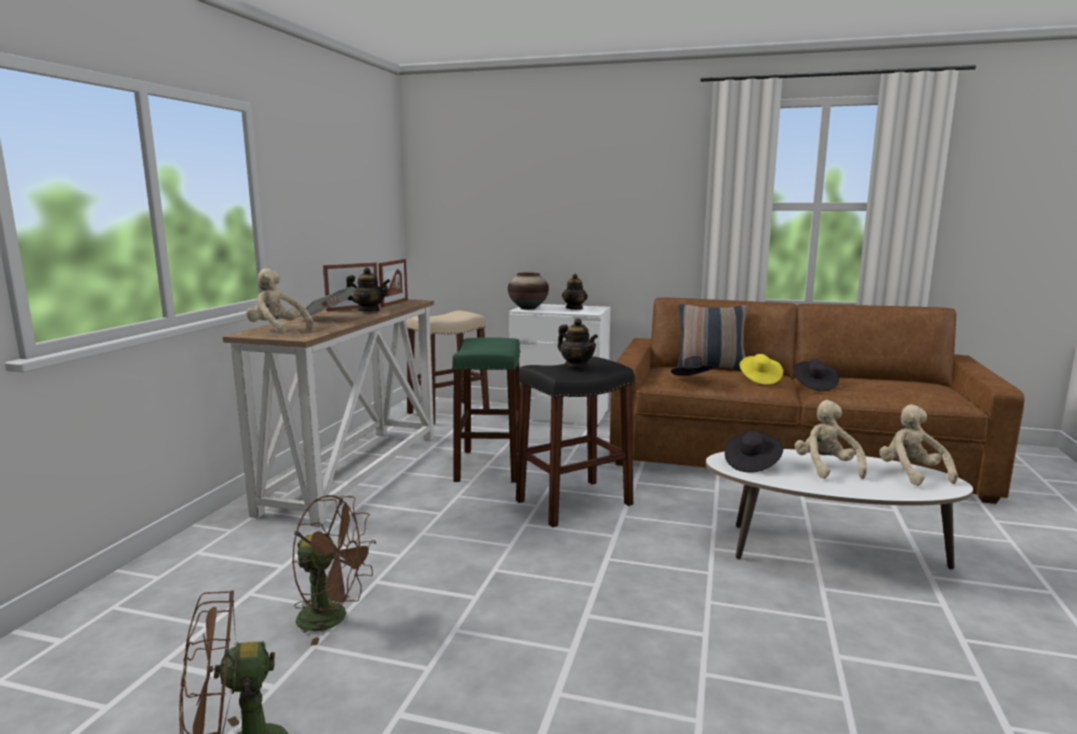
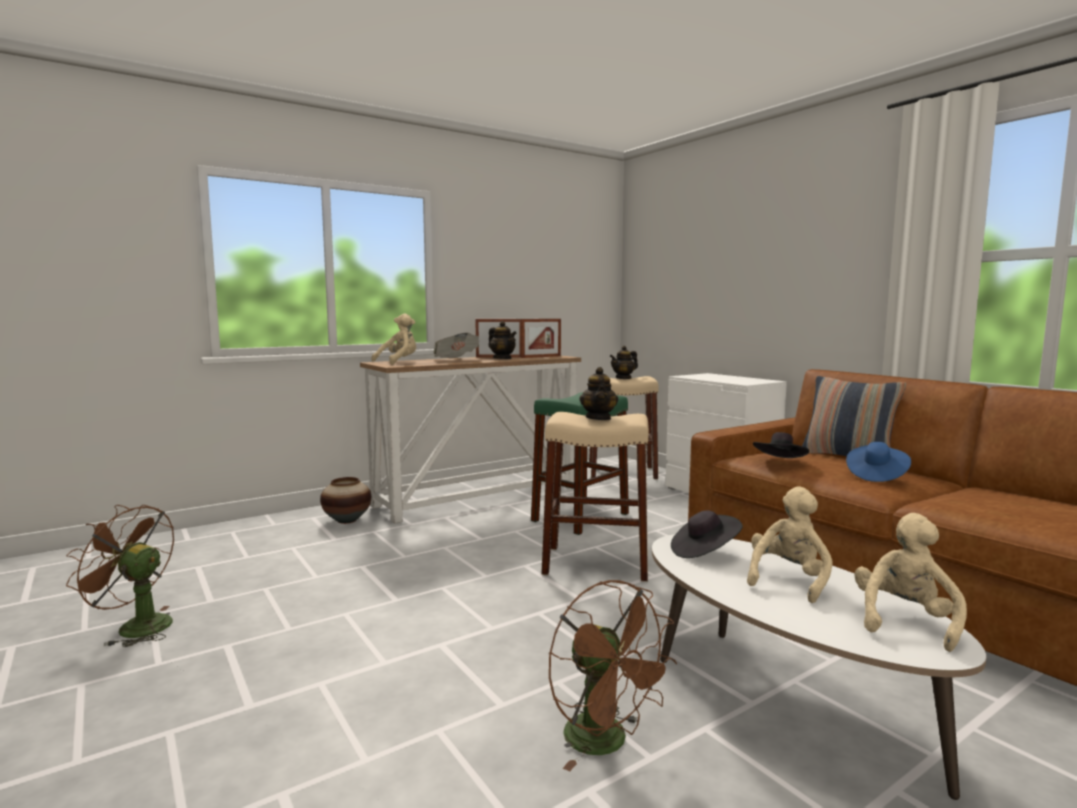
camera: 40 degrees right, 5 degrees down
(277, 330) = (399, 362): beige plush toy -> beige plush toy turned 60 degrees clockwise
(333, 618) = (301, 578): brown fan -> brown fan (607, 743)
(528, 308) = (693, 376): vase -> vase (347, 520)
(574, 308) = (740, 379): teapot -> teapot (623, 378)
(574, 502) = (596, 563): black stool -> beige stool
(759, 379) = (876, 475): yellow hat -> blue hat
(814, 386) = (942, 494): black hat -> none

